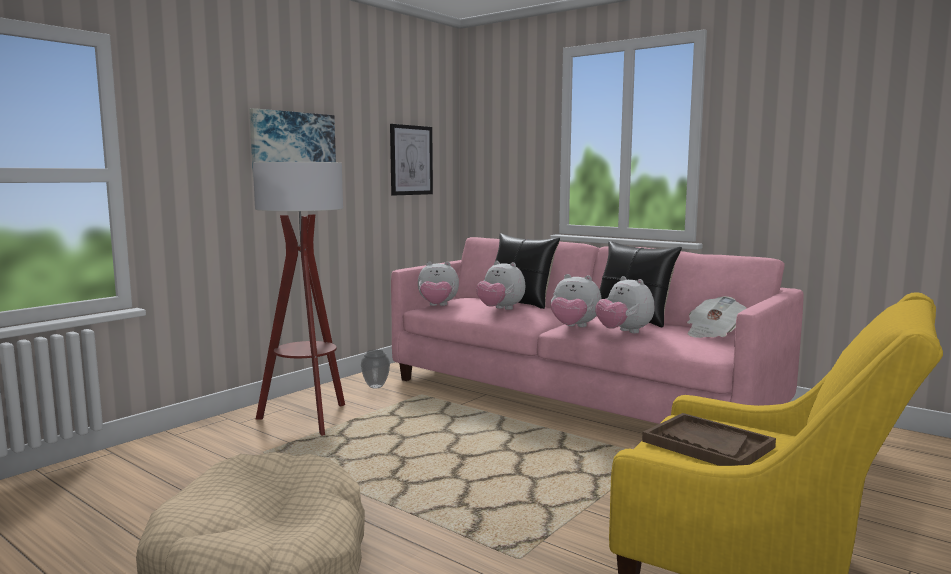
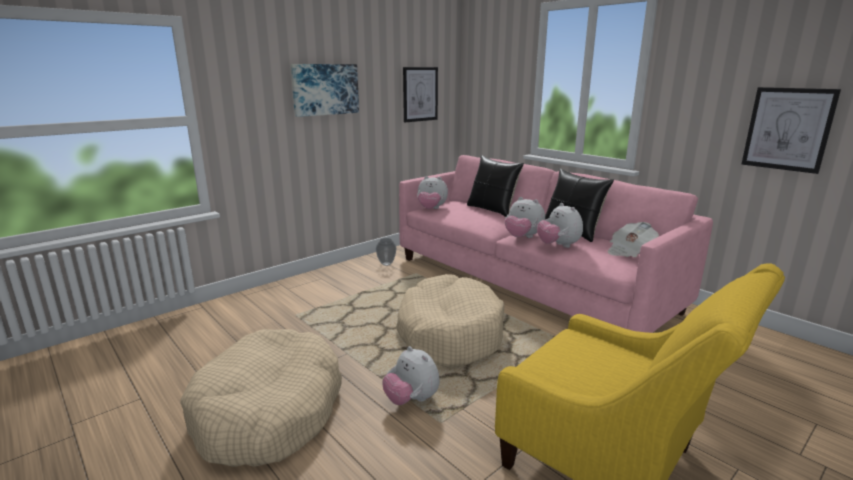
camera: 10 degrees right, 10 degrees up
(308, 419) = (333, 289): floor lamp -> none
(493, 458) = (449, 333): none -> beige dog bed
(500, 309) = (473, 217): plush toy -> plush toy (411, 400)
(707, 444) = (580, 364): brown tray -> none
(872, 179) = (788, 129): none -> picture

